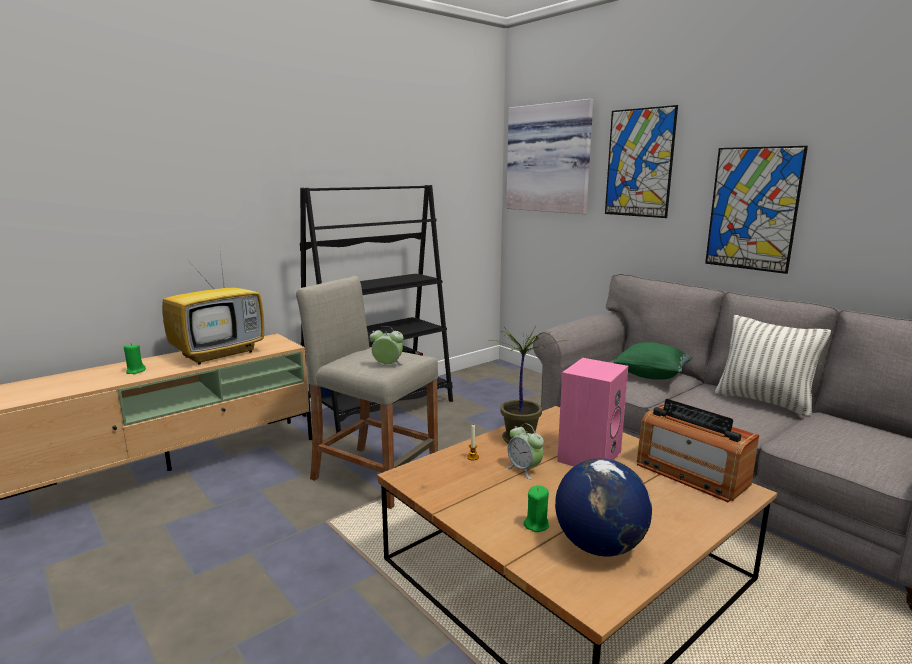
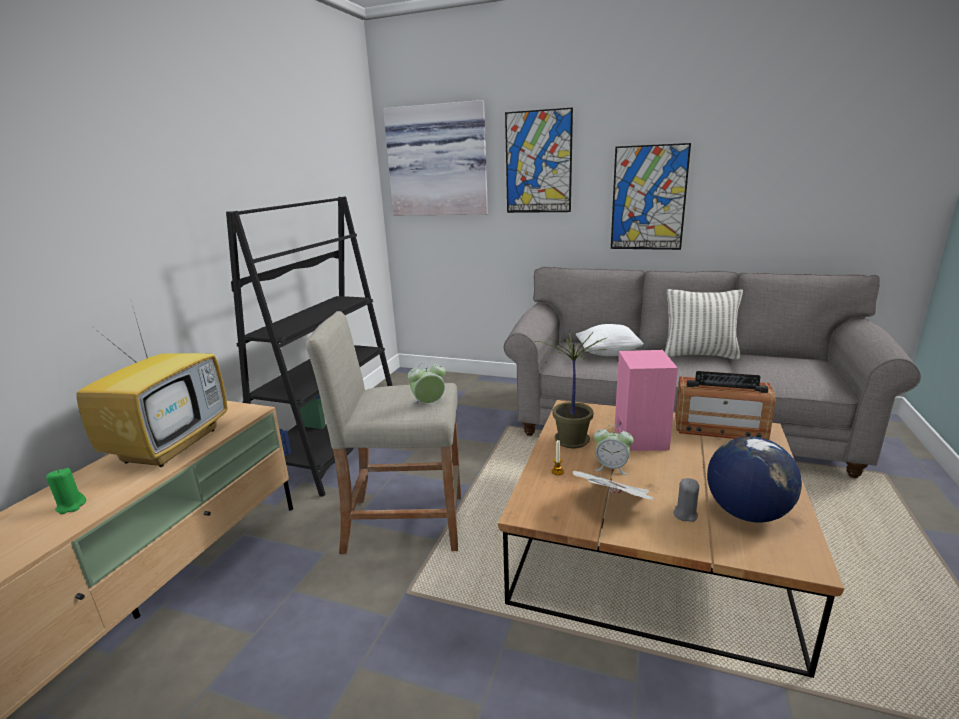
camera: 30 degrees left, 5 degrees up
(486, 495) = (615, 504): none -> newspaper
(536, 525) = (685, 514): green candle -> grey candle
(651, 376) = (608, 353): green pillow -> white pillow

